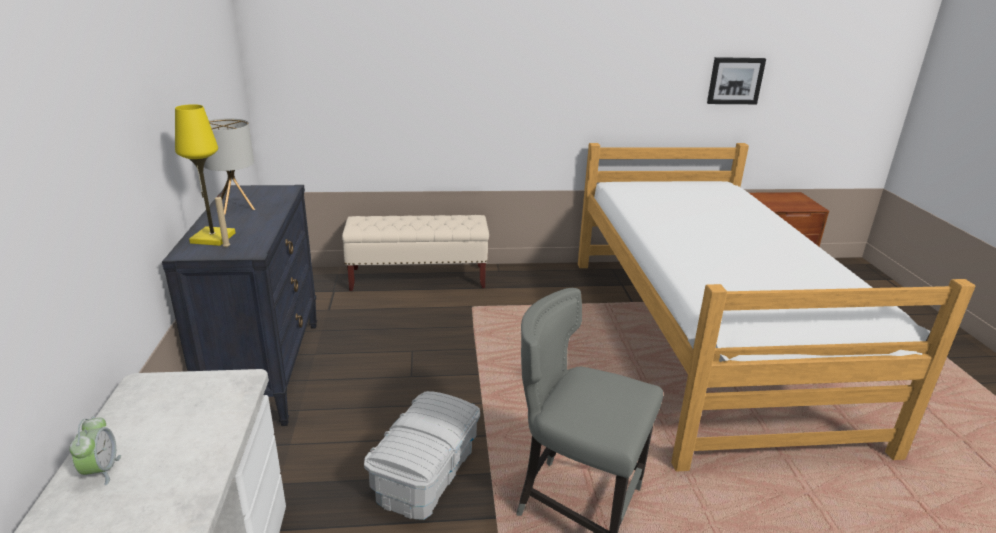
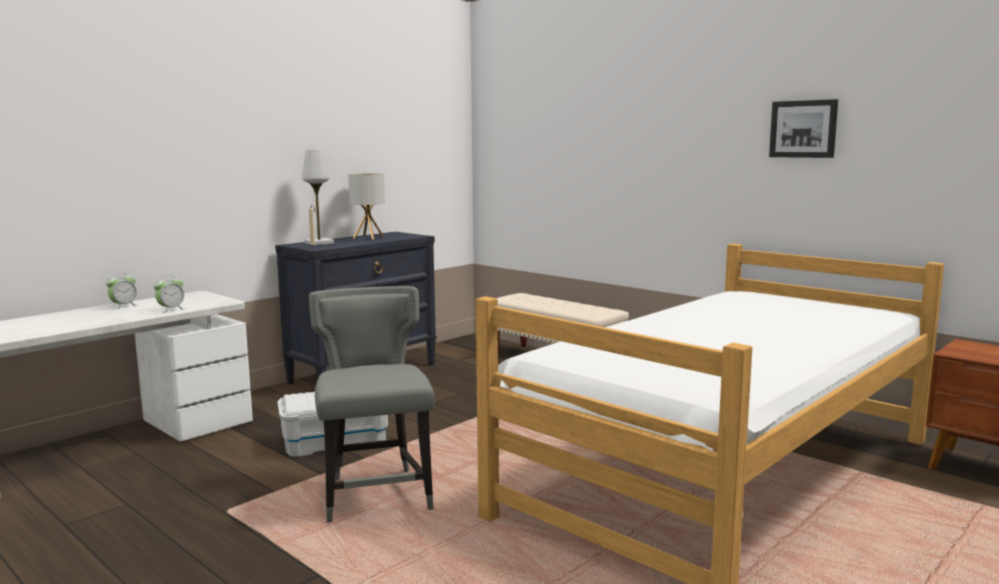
camera: 50 degrees right, 15 degrees down
(210, 436) = (171, 309): none -> alarm clock
(213, 238) = (319, 243): yellow table lamp -> white table lamp
(735, 80) = (924, 176): picture -> picture (803, 129)

